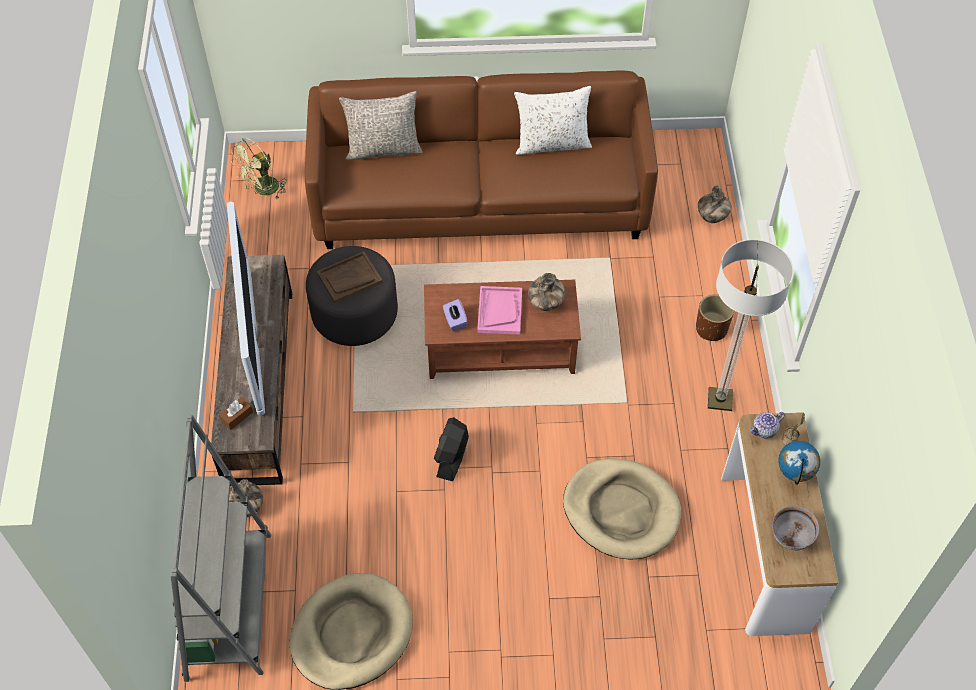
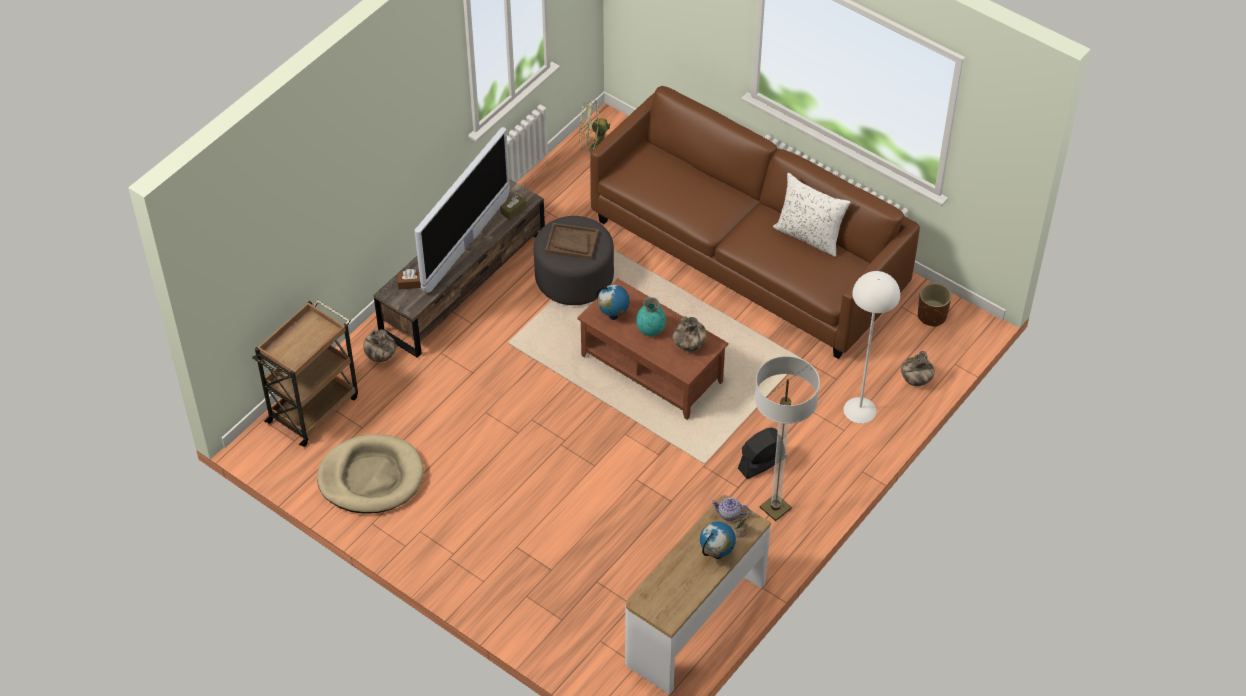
camera: 40 degrees right, 5 degrees down
(229, 605) = (314, 408): grey bookcase -> brown cart
(267, 283) = (513, 210): none -> brown tissue box
(383, 149) = (680, 165): grey pillow -> none
(452, 457) = (544, 416): black fan -> black fan (761, 463)
(455, 321) = (613, 315): purple tissue box -> globe
(499, 311) = (651, 329): pink tray -> turquoise vase
(621, 510) = (623, 529): beige dog bed -> none
(697, 270) = (859, 410): none -> white floor lamp
(711, 329) = (824, 457): brown planter -> brown planter (932, 316)
(791, 538) = (670, 588): grey bowl -> none

